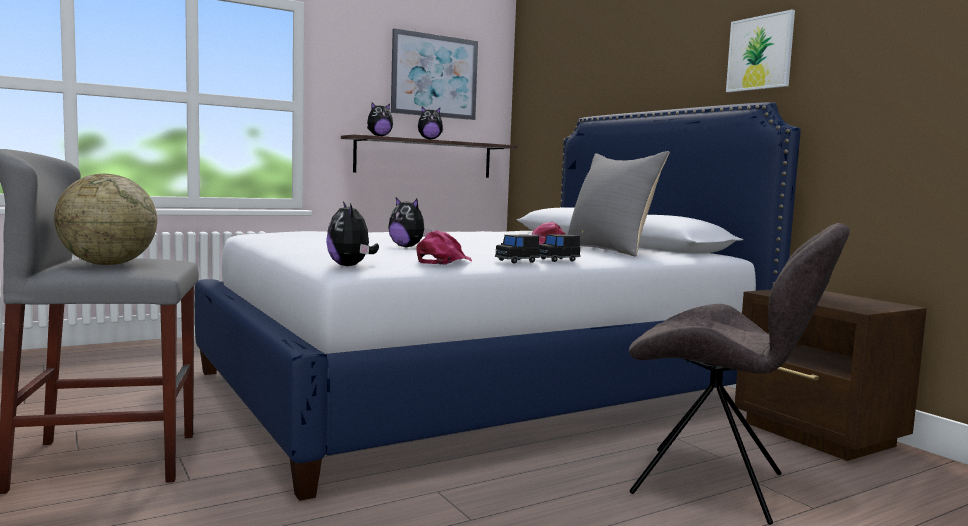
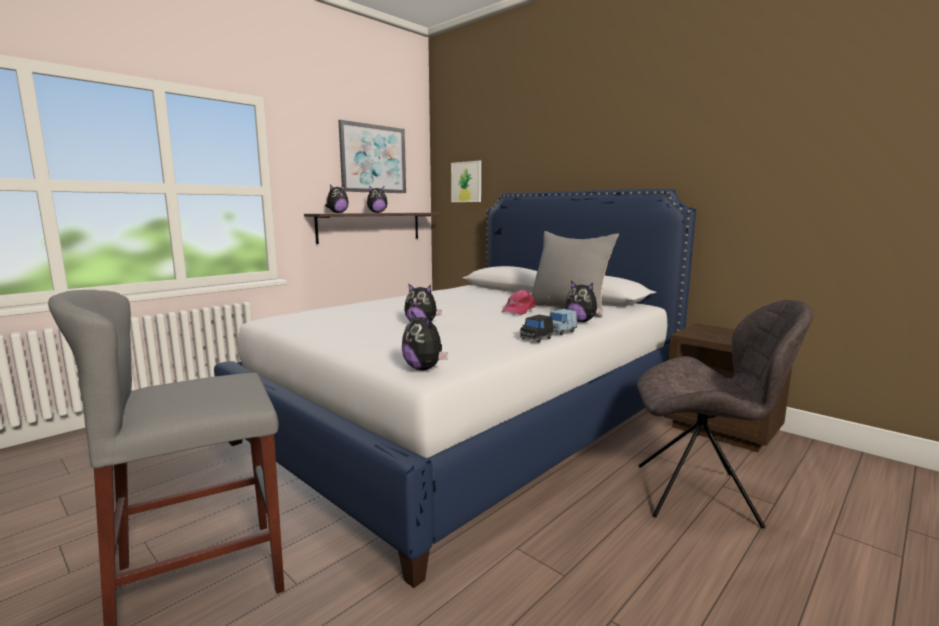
camera: 15 degrees left, 5 degrees up
(108, 264) = (188, 399): globe -> none
(443, 262) = (487, 349): pink cap -> none
(558, 260) = (560, 331): black toy car -> blue toy car
(603, 257) = (581, 321): none -> plush toy
(760, 53) = (656, 150): picture -> picture (466, 182)

